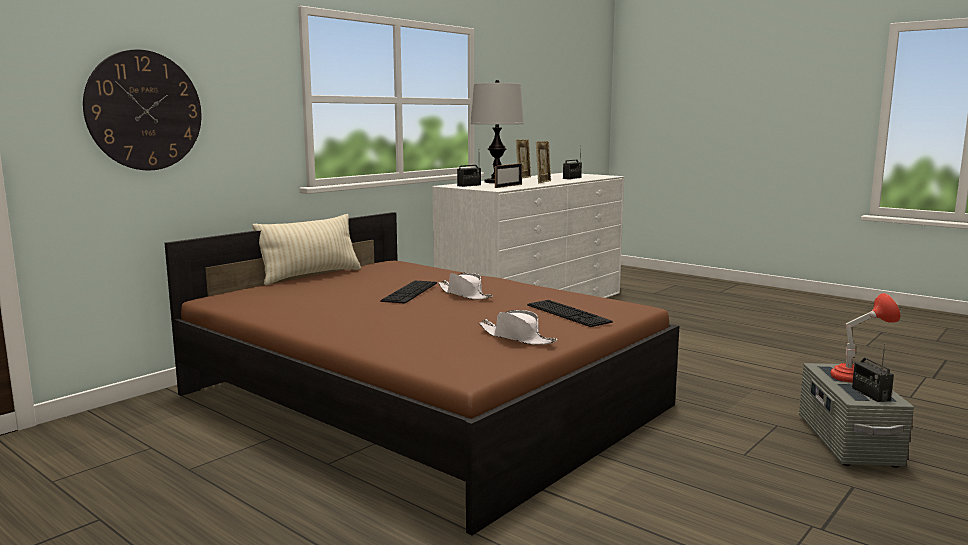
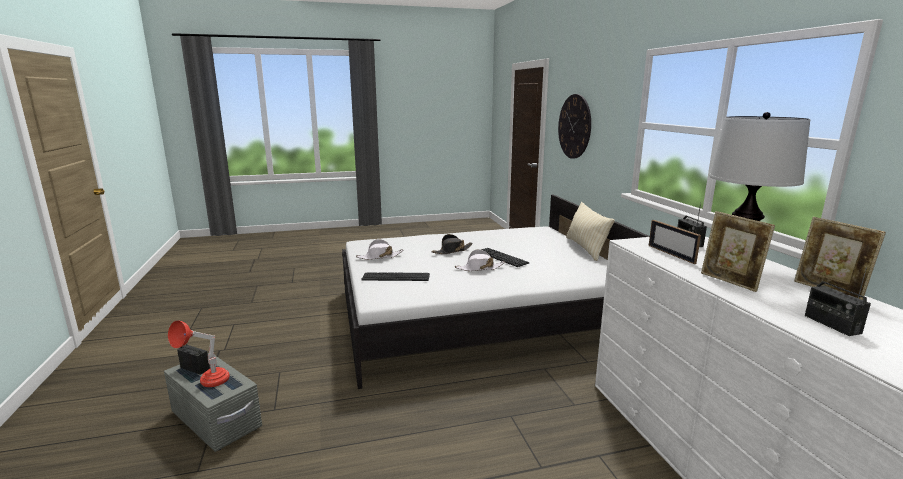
camera: 125 degrees right, 5 degrees up
(418, 313) = (452, 251): none -> black hat
(421, 400) = (476, 316): brown bed -> white bed

